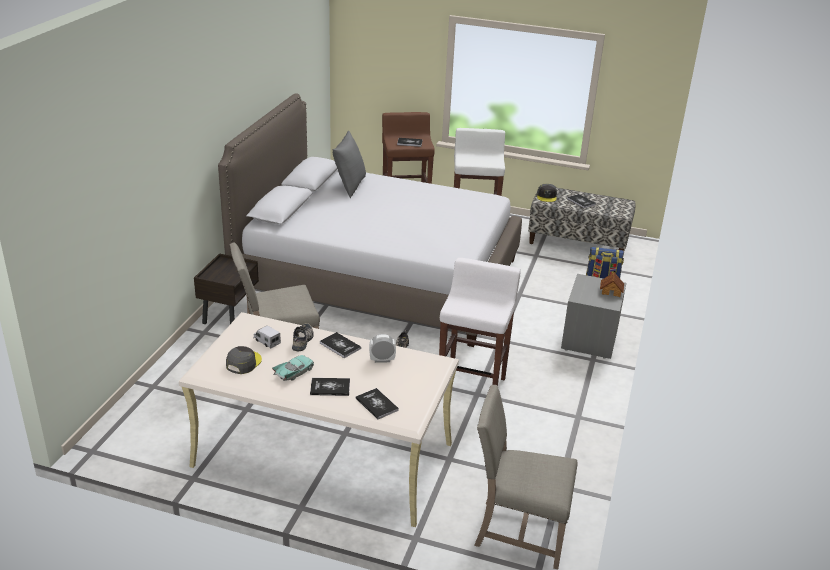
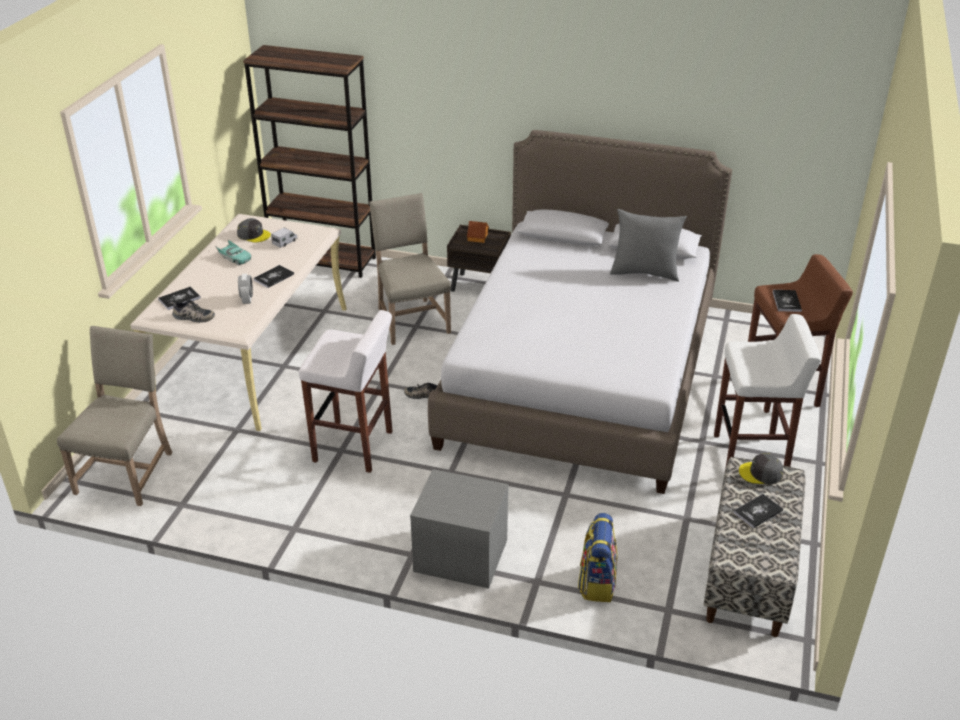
camera: 90 degrees right, 5 degrees up
(136, 412) = (323, 260): none -> brown bookcase
(303, 340) = (285, 259): shoe -> shoe (193, 317)
(330, 387) = (209, 276): book -> none
(611, 291) = (462, 513): toy house -> toy house (478, 237)

